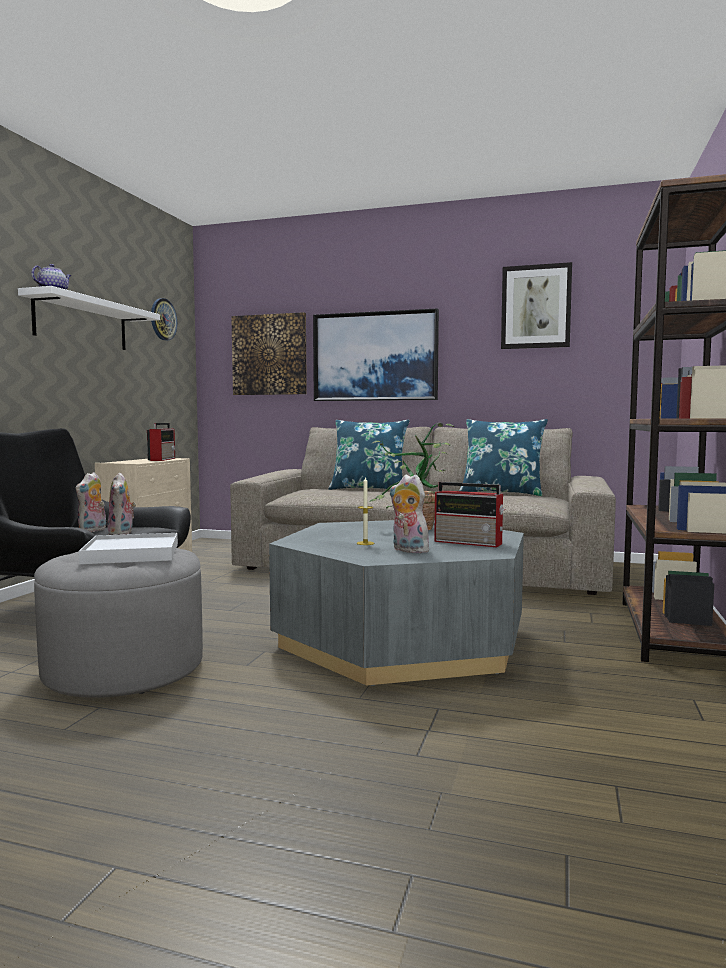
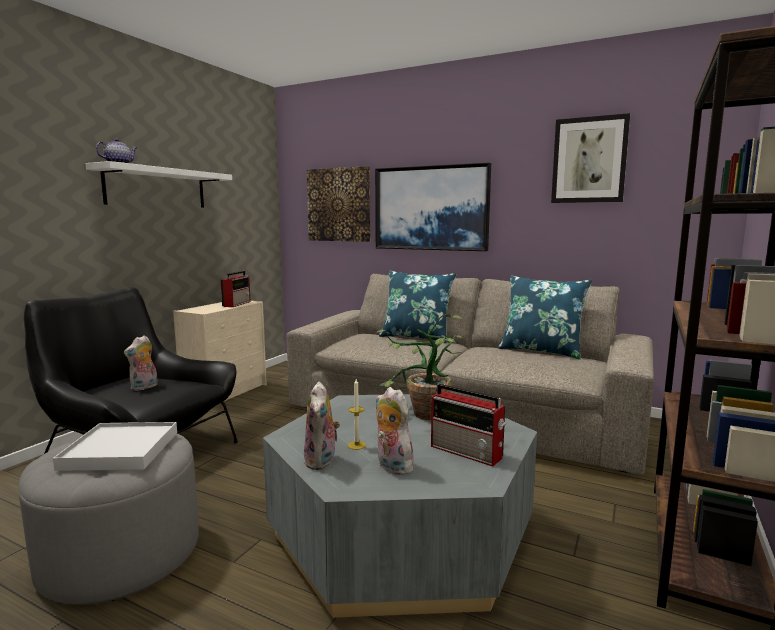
camera: 10 degrees right, 5 degrees up
(122, 533) = (162, 396): plush toy -> plush toy (322, 461)
(163, 319) = (243, 176): wall clock -> none

